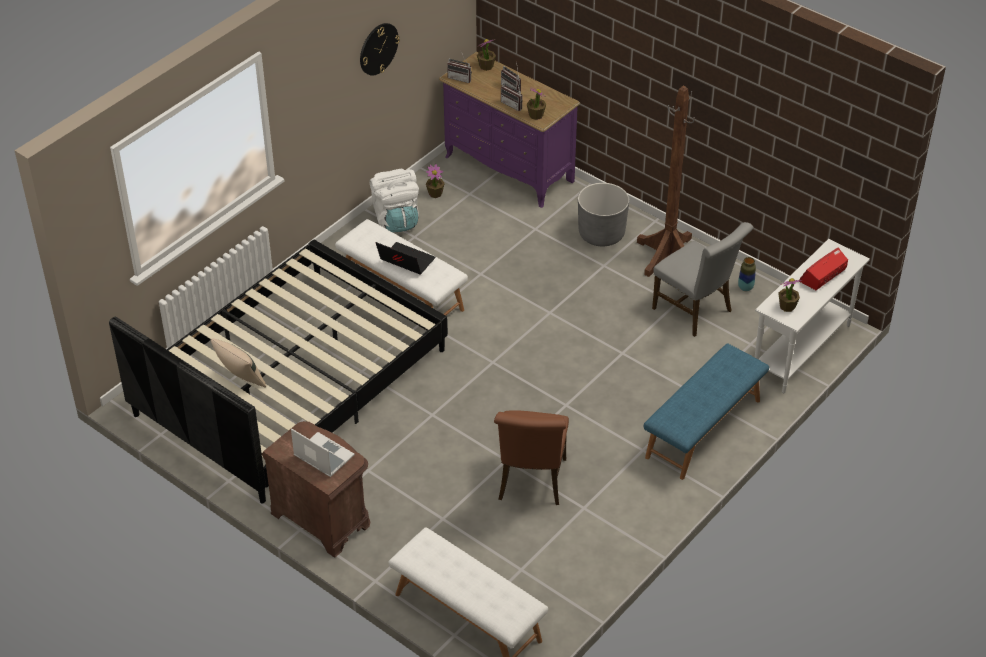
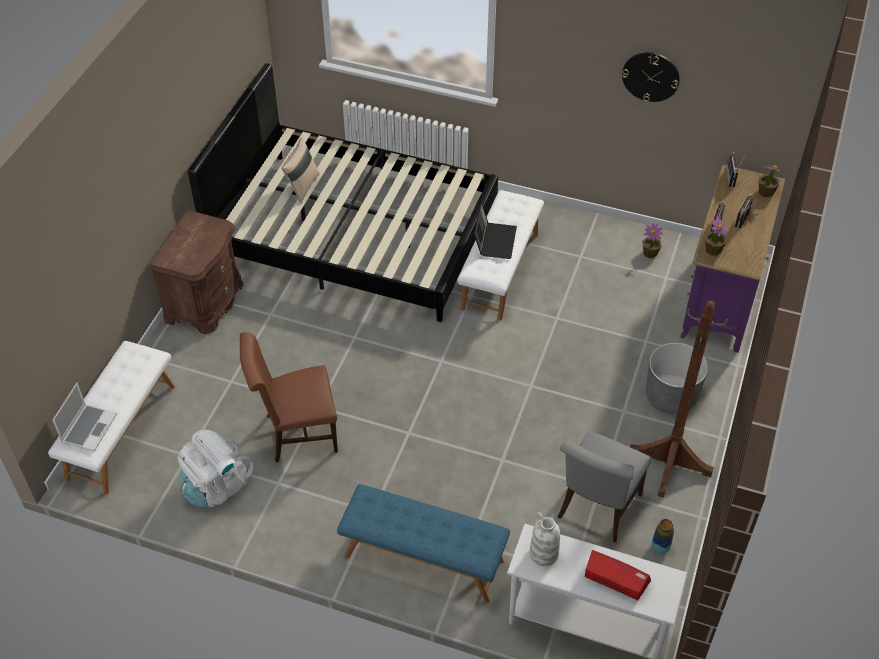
camera: 70 degrees right, 5 degrees up
(322, 456) = (193, 247): laptop -> laptop (89, 428)
(396, 219) = (596, 237): white backpack -> white backpack (216, 486)
(787, 306) = (543, 553): potted plant -> white vase

